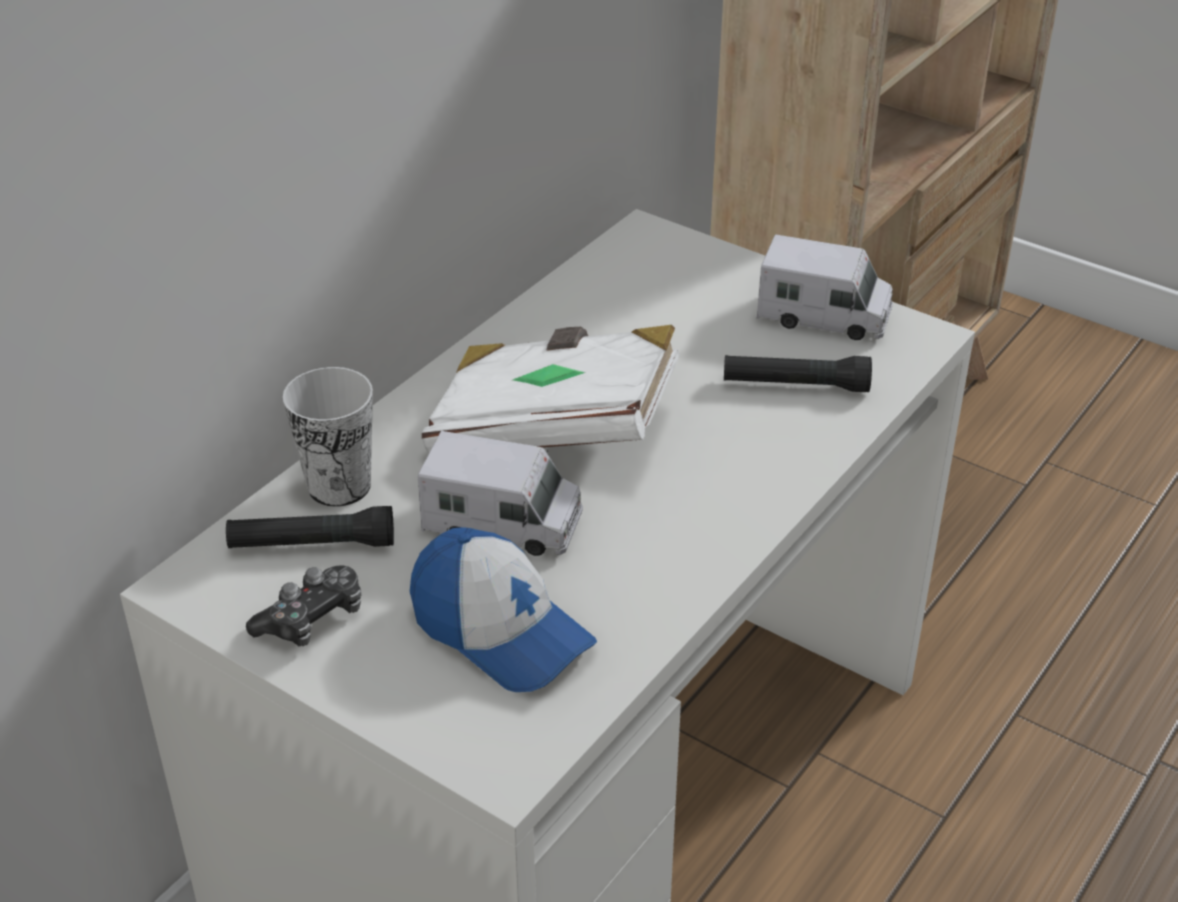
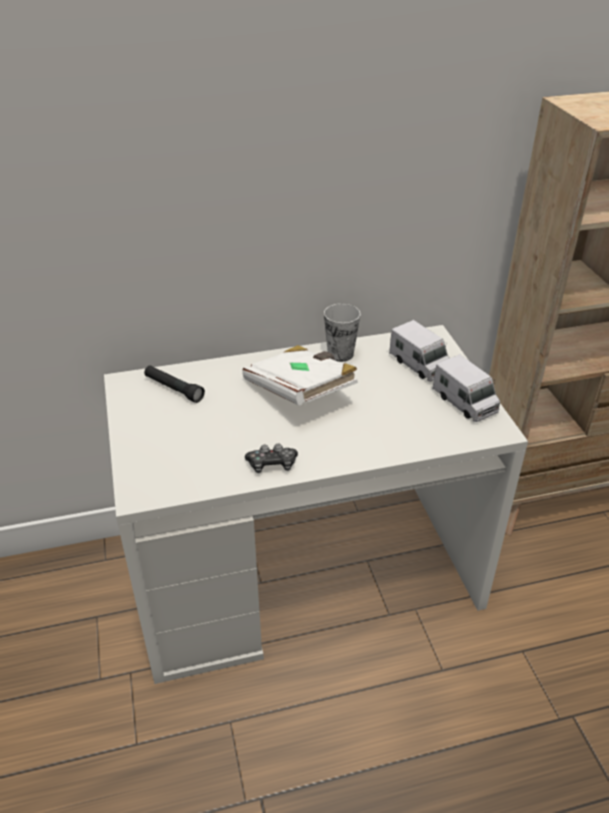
camera: 40 degrees right, 0 degrees up
(312, 618) = (144, 413): game controller -> game controller (272, 465)
(339, 486) = (206, 374): cup -> cup (340, 354)
(500, 631) = (193, 451): cap -> none
(503, 525) = (240, 416): toy truck -> toy truck (419, 364)
(795, 385) = (415, 422): black flashlight -> none

